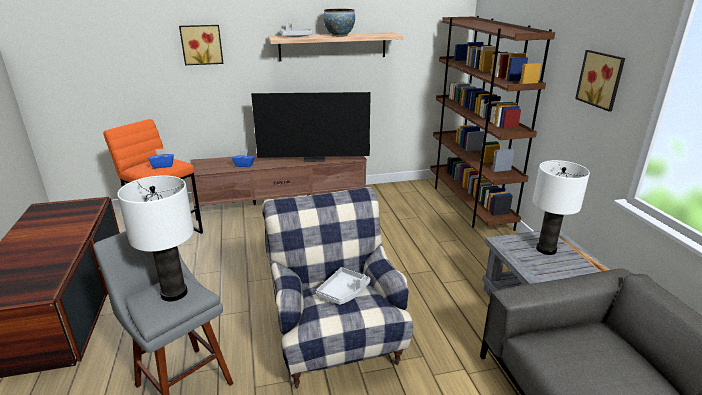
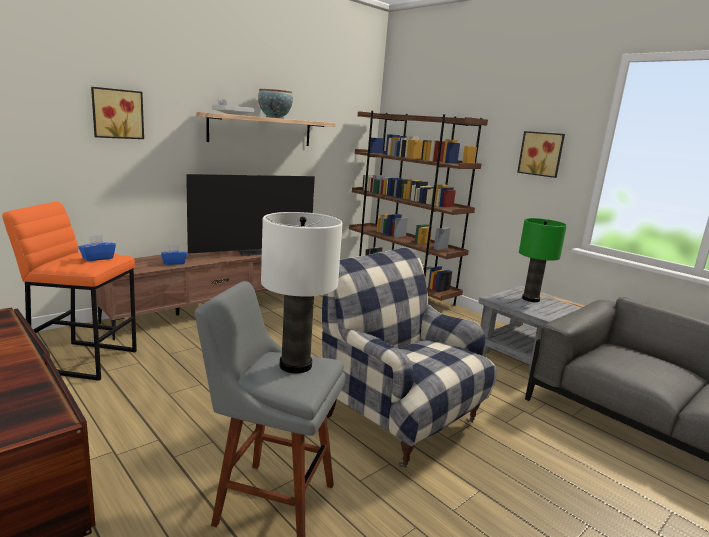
camera: 30 degrees left, 10 degrees down
(343, 292) = (429, 348): grey tray -> none
(545, 249) = (530, 299): white table lamp -> green table lamp

